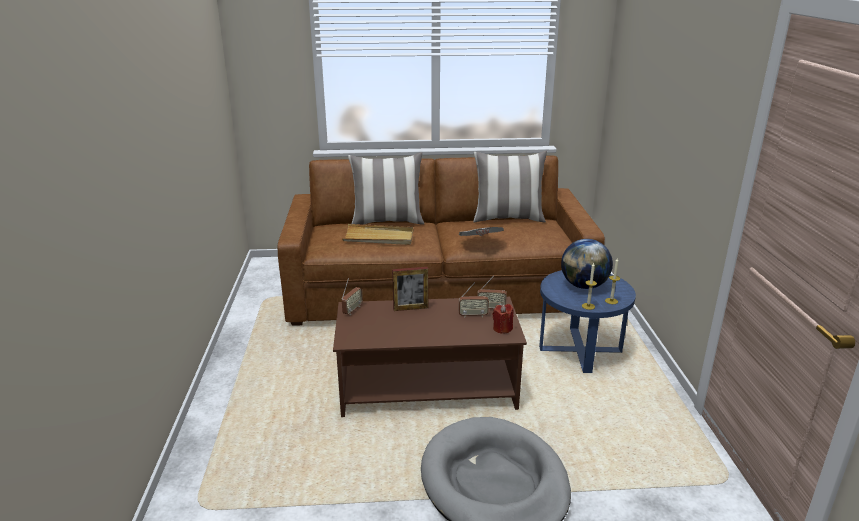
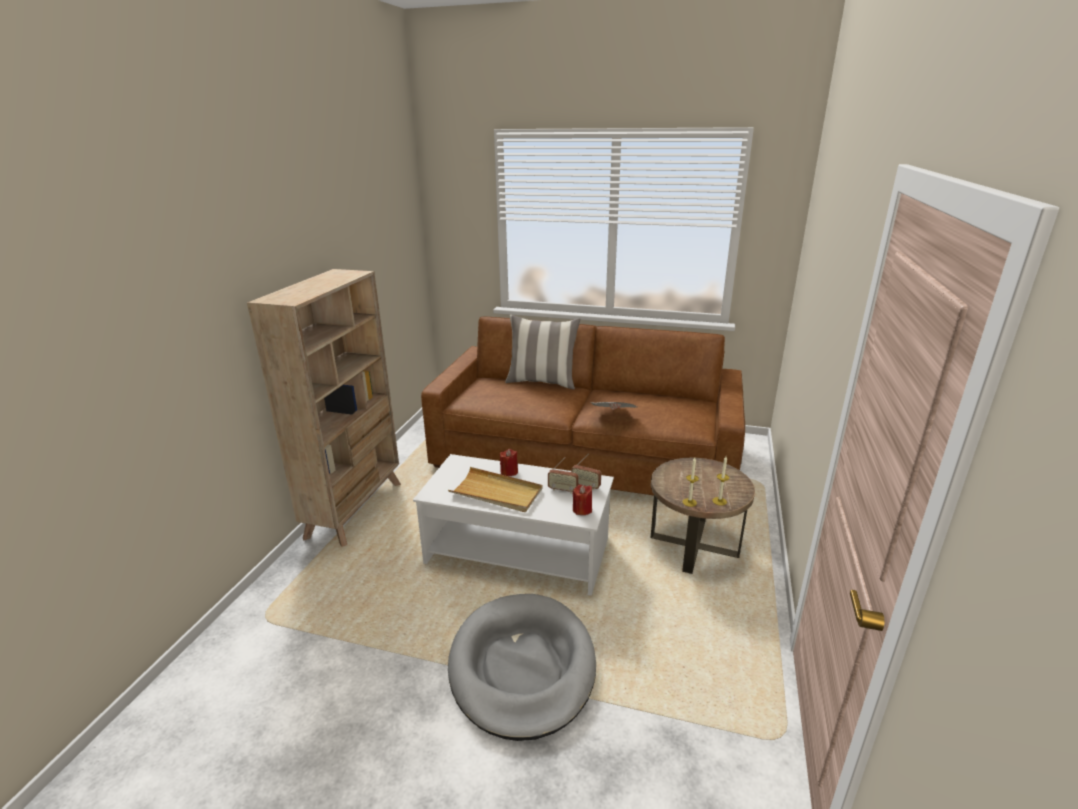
camera: 20 degrees right, 0 degrees up
(231, 381) = (356, 509): none -> beige bookcase
(352, 310) = (456, 464): radio -> none
(379, 237) = (521, 397): beige tray -> beige tray (496, 493)
(410, 308) = (509, 472): picture frame -> red candle
(428, 387) = (519, 551): brown coffee table -> white coffee table
(508, 218) = (662, 394): pillow -> none
(580, 350) = (694, 546): blue side table -> brown side table
(584, 286) = (700, 479): globe -> none

